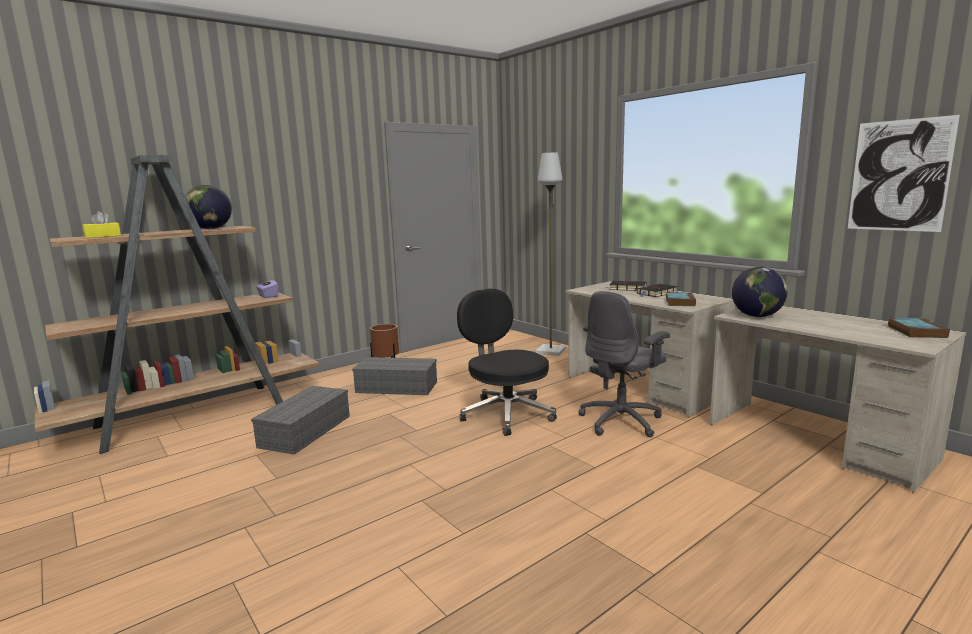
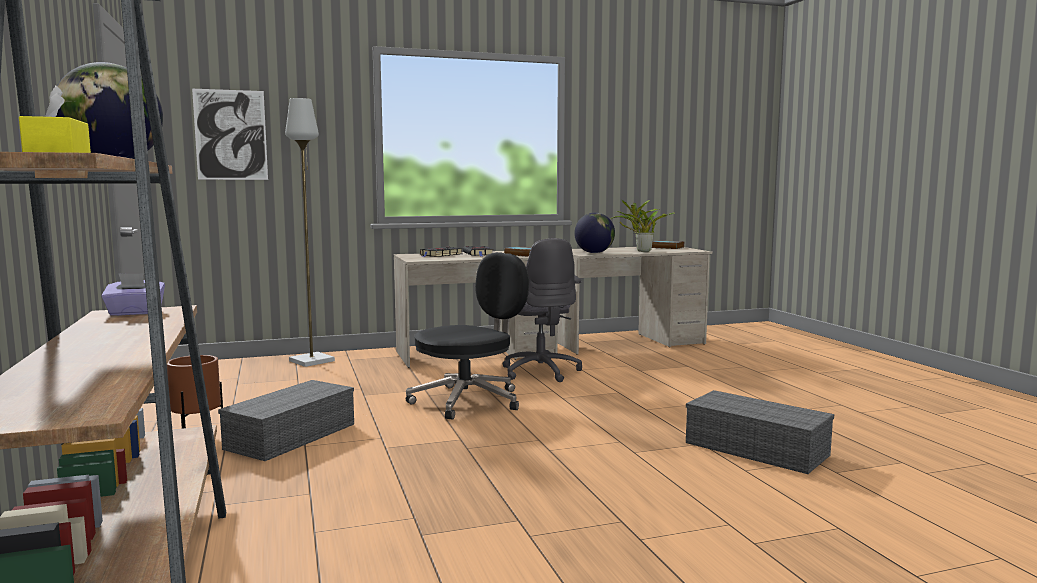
camera: 70 degrees left, 5 degrees down
(305, 432) = (378, 499): grey storage box -> grey storage box (758, 449)
(506, 414) = (469, 401): black office chair -> black office chair turned 150 degrees clockwise
(830, 327) = (641, 251): none -> potted plant
(899, 176) = (621, 147): picture -> picture (231, 135)

